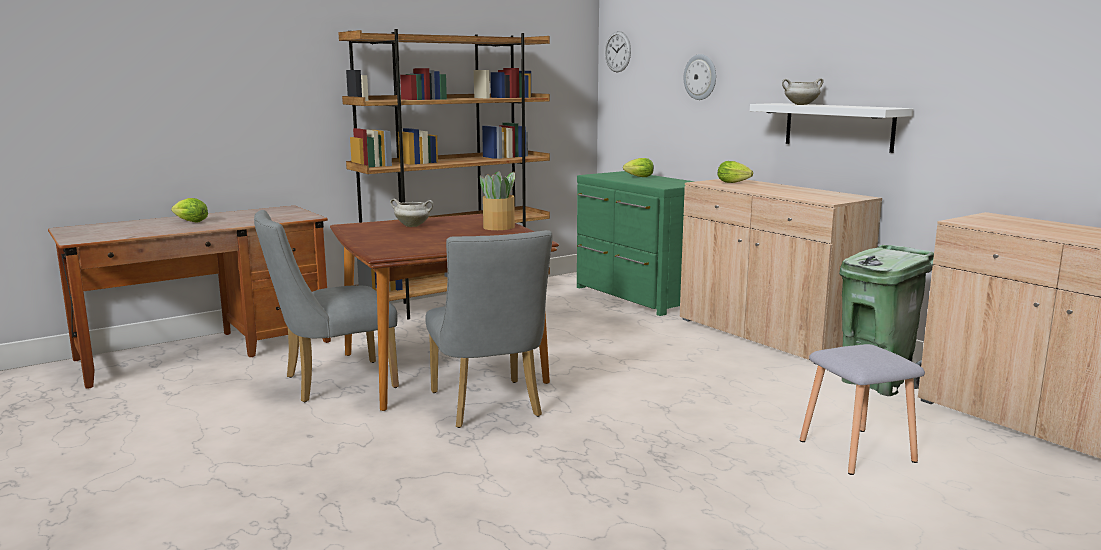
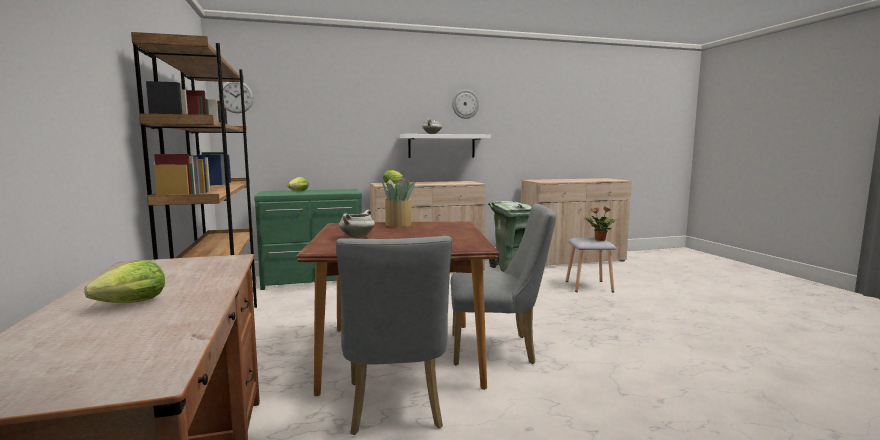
camera: 70 degrees left, 5 degrees down
(700, 77) = (333, 118): wall clock -> wall clock (465, 104)
(870, 359) = (599, 239): none -> potted plant

